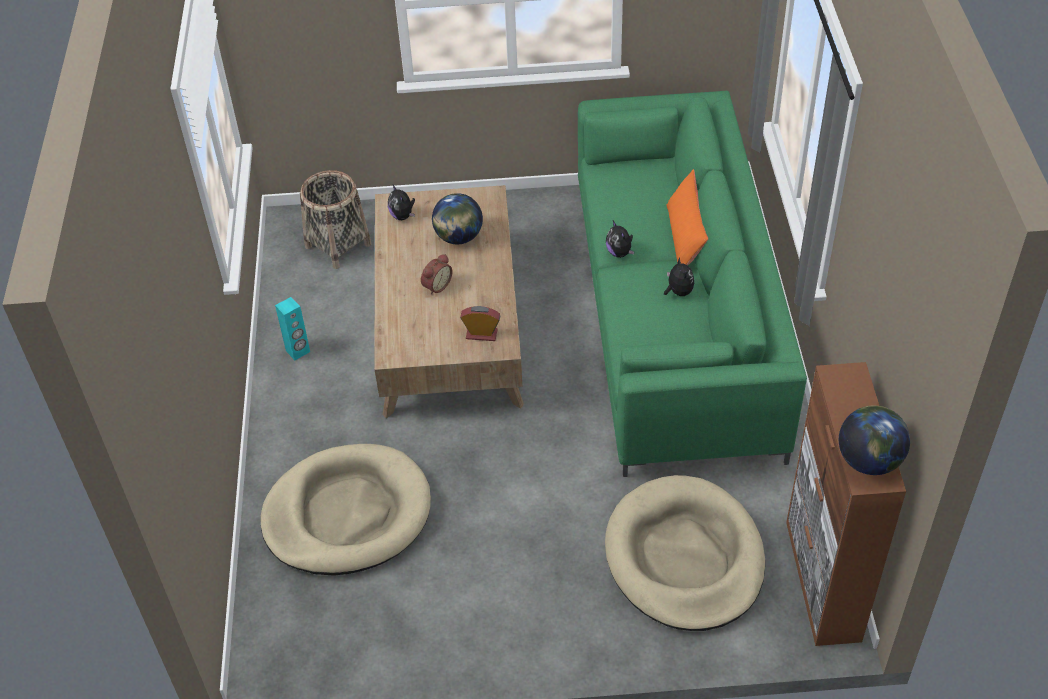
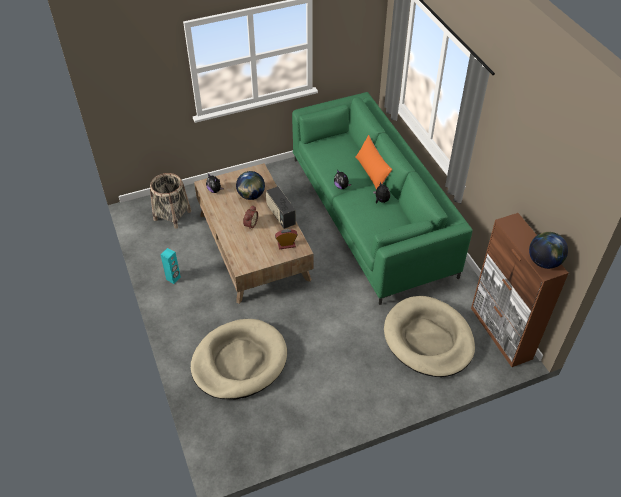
camera: 20 degrees left, 0 degrees up
(493, 282) = (280, 215): none -> radio

